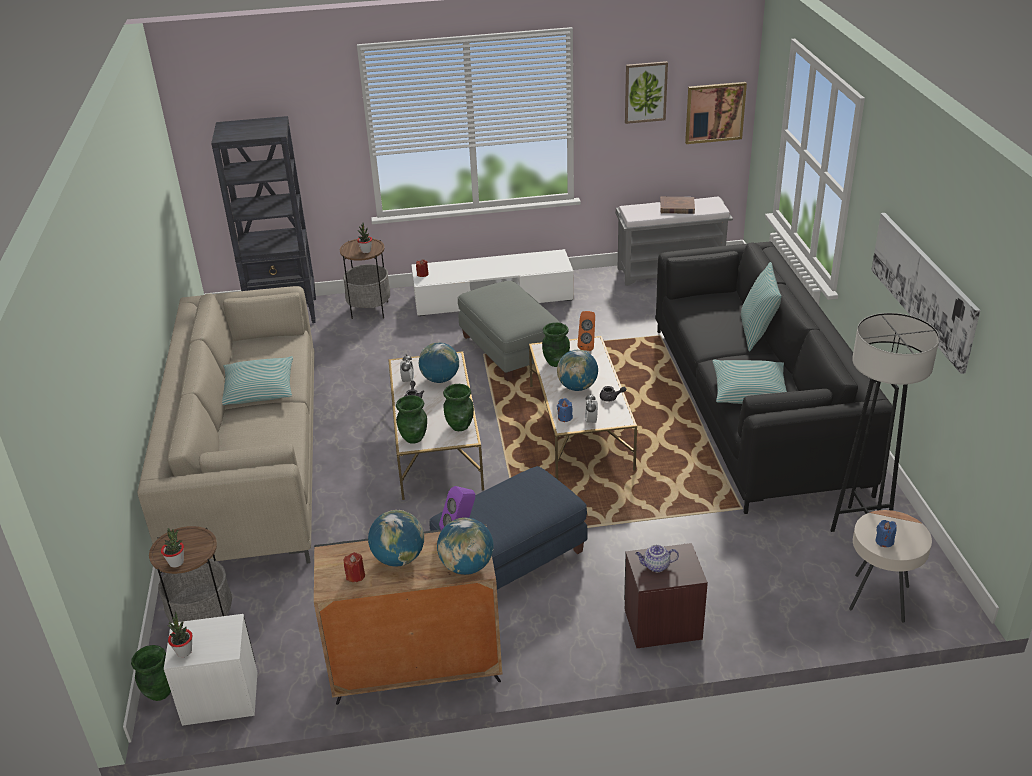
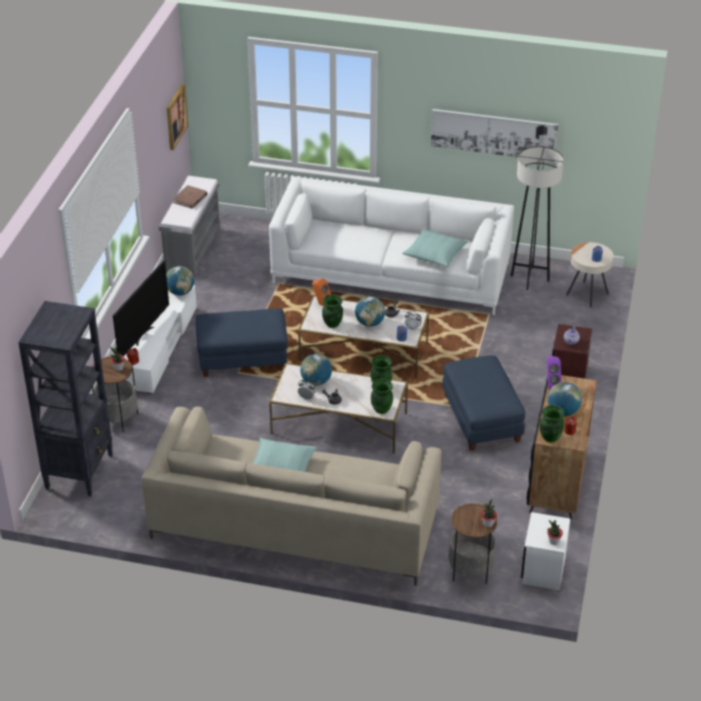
camera: 70 degrees left, 5 degrees up
(160, 692) = (526, 598): green vase -> green vase (550, 437)
(467, 267) = (143, 335): none -> television
(467, 566) = (582, 388): globe -> globe (180, 292)
(510, 350) = (242, 358): grey ottoman -> blue ottoman
(645, 92) = (154, 127): picture -> none
(753, 405) = (391, 273): black sofa -> white sofa
(757, 333) = (371, 229): pillow -> none

